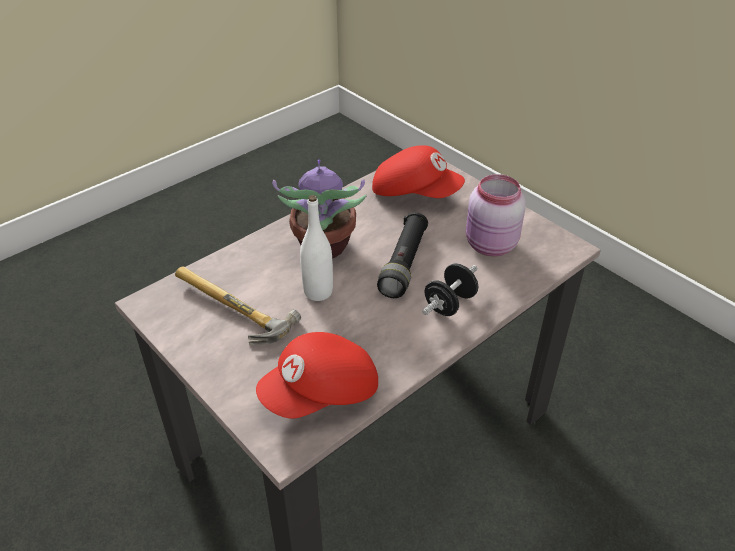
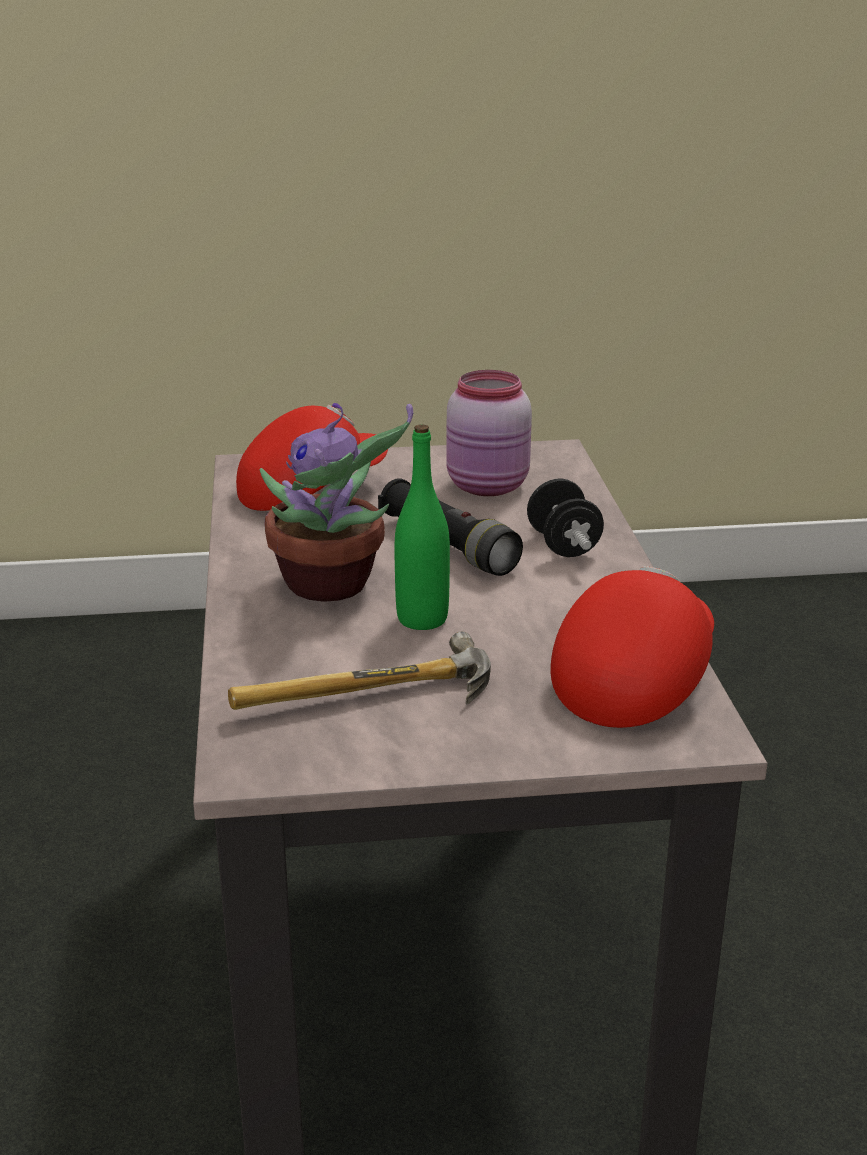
camera: 55 degrees left, 15 degrees down
(318, 292) = (422, 619): white bottle -> green bottle
(322, 394) = (632, 679): red cap -> red cap turned 150 degrees counterclockwise

